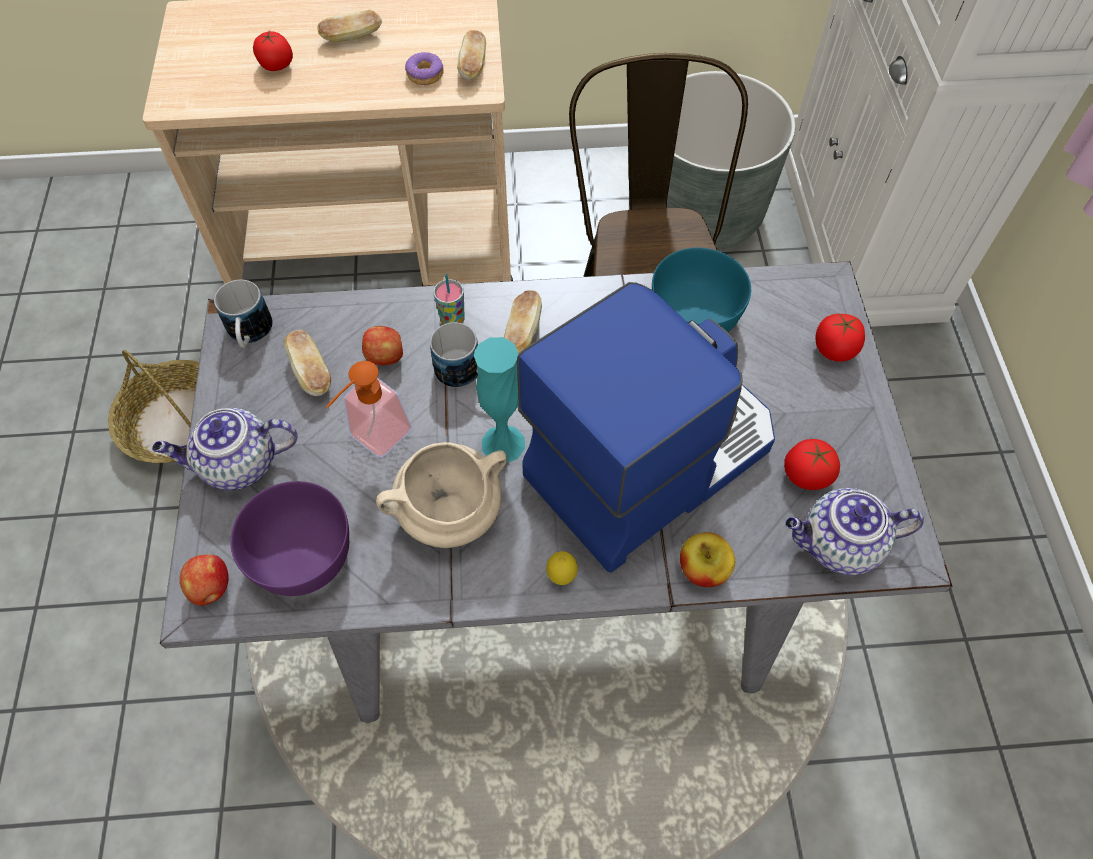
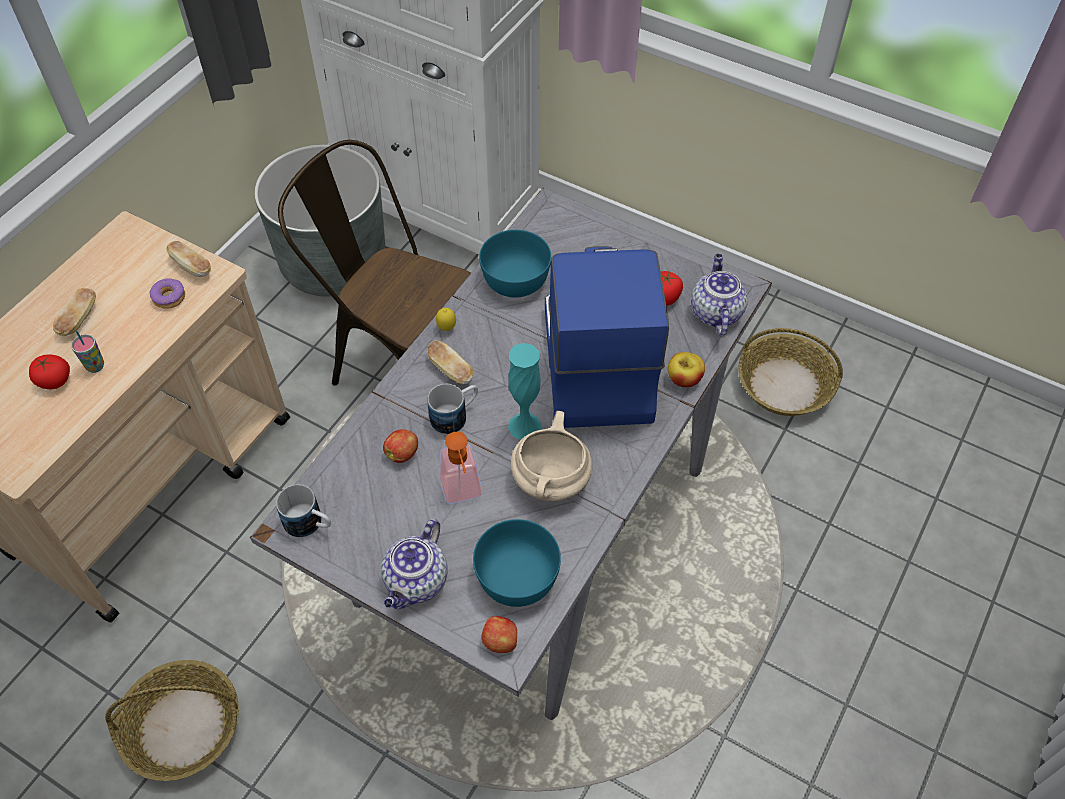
camera: 55 degrees left, 5 degrees down
(304, 555) = (518, 576): purple bowl -> turquoise bowl
(311, 372) = (377, 503): bread -> none
(452, 321) = (407, 402): cup -> cup (95, 366)
(561, 576) = (637, 448): lemon -> lemon (446, 328)
(834, 349) = (595, 233): tomato -> none
(838, 545) = (715, 312): teapot -> teapot turned 150 degrees clockwise
(953, 719) = (785, 385): none -> basket

